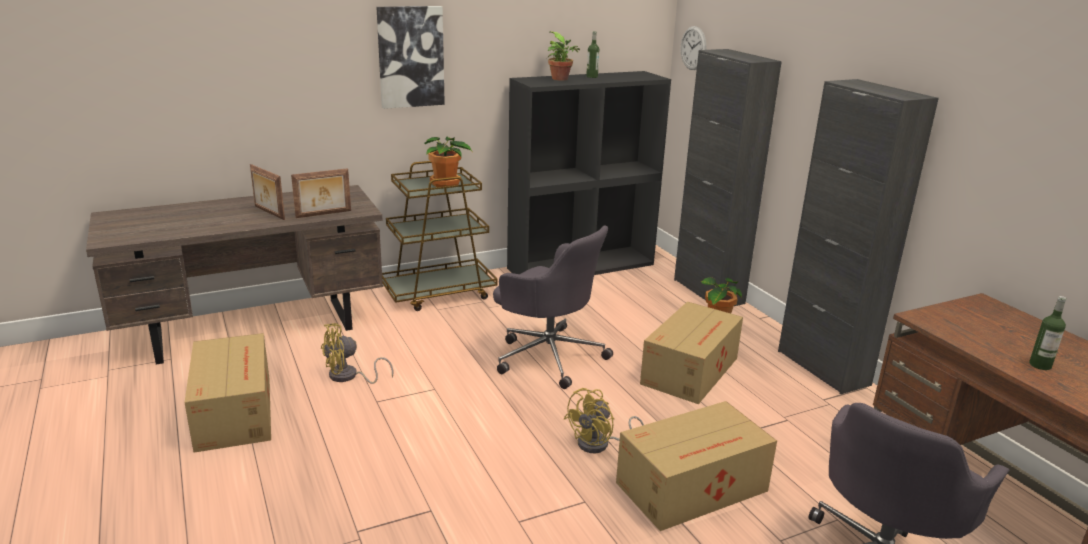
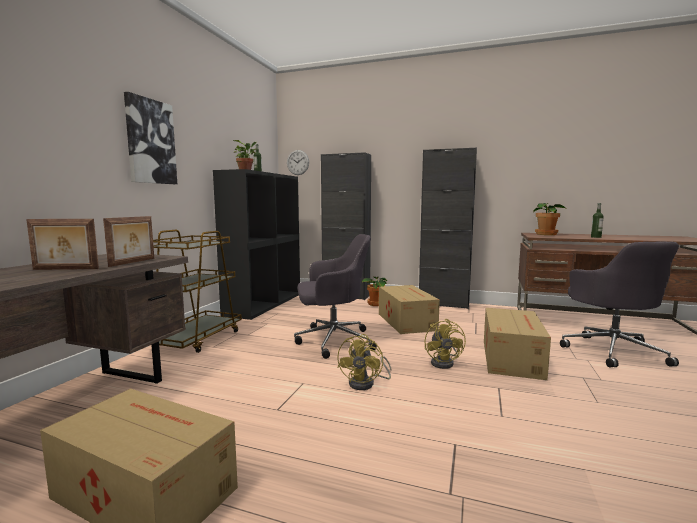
camera: 45 degrees left, 15 degrees down
(349, 377) = (221, 407): yellow fan -> yellow fan (366, 383)
(446, 184) = (198, 243): potted plant -> potted plant (546, 234)

